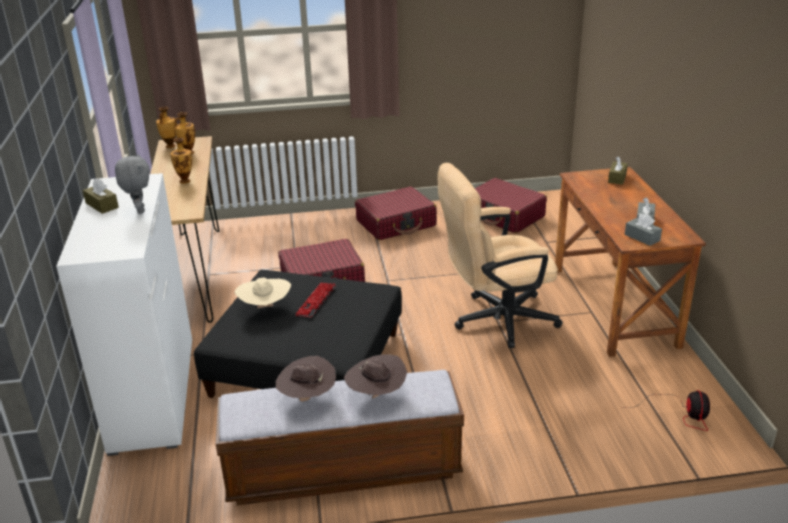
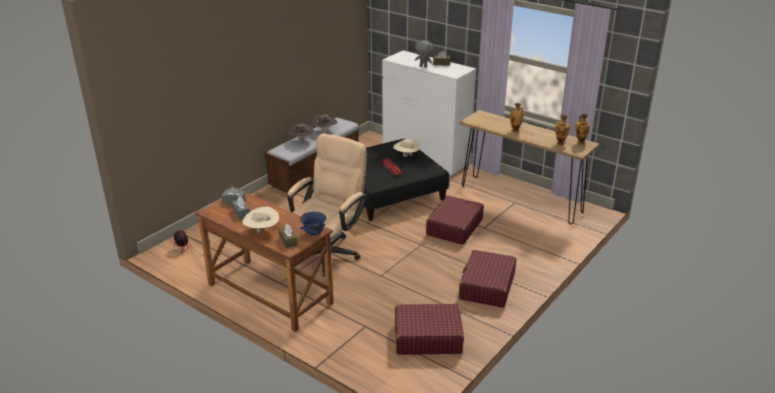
camera: 135 degrees right, 0 degrees up
(583, 175) = (313, 233): none -> blue bowl
(637, 195) = (261, 231): none -> beige hat

